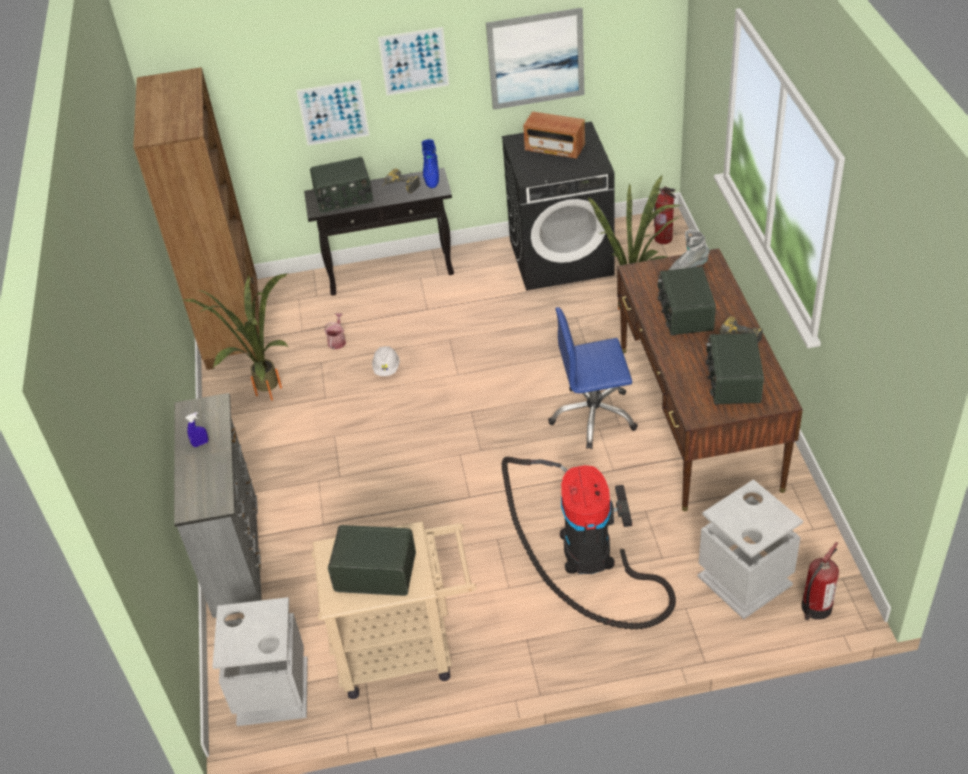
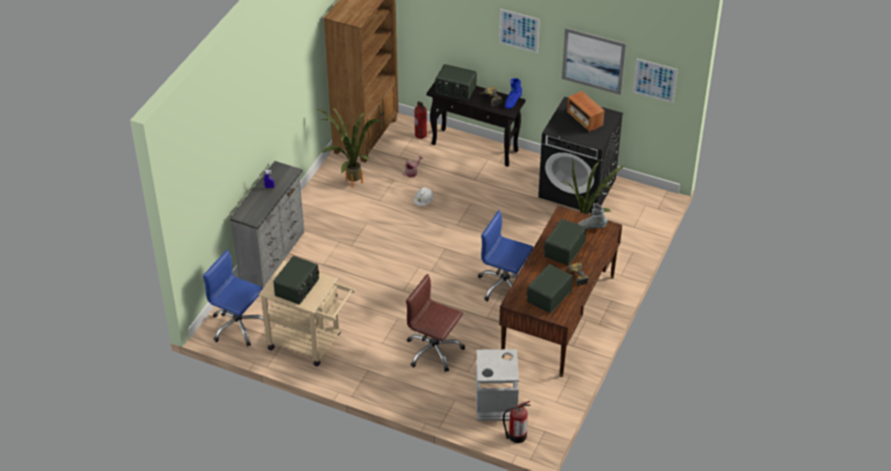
camera: 30 degrees right, 0 degrees up
(272, 691) = (238, 326): grey trash can -> blue office chair
(333, 113) = (466, 39): picture -> picture (655, 80)
(375, 571) = (297, 288): radio -> radio turned 75 degrees clockwise
(590, 556) = (433, 351): vacuum cleaner -> brown office chair
(663, 239) = (647, 208): fire extinguisher -> fire extinguisher (421, 135)

